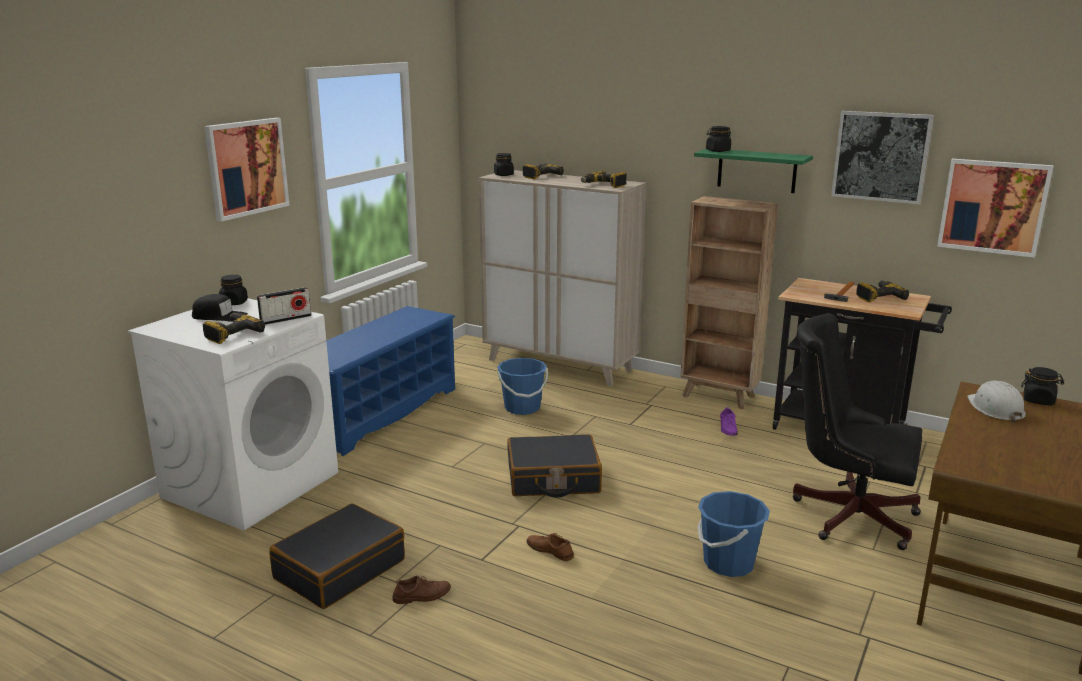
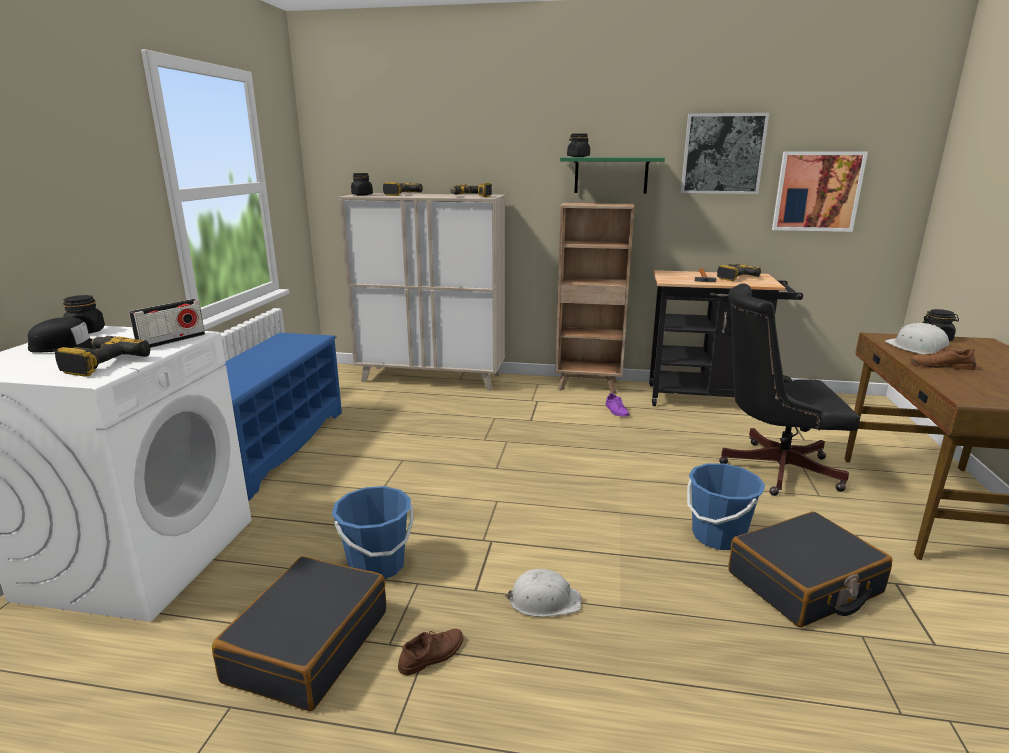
camera: 20 degrees left, 0 degrees up
(246, 167) = (80, 161): picture -> none
(522, 408) = (420, 420): blue bucket -> blue bucket (377, 565)
(531, 579) = (544, 600): none -> white hard hat
(550, 550) = (542, 562): brown shoe -> brown shoe (941, 366)
(553, 479) = (494, 484): black suitcase -> black suitcase (804, 583)

